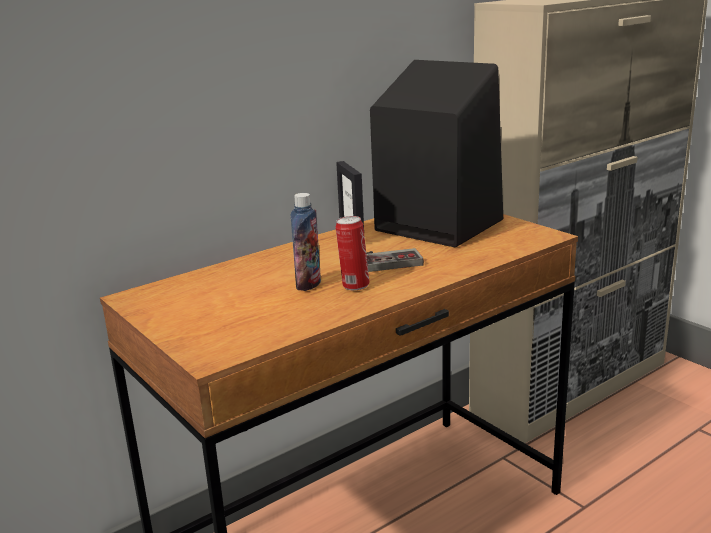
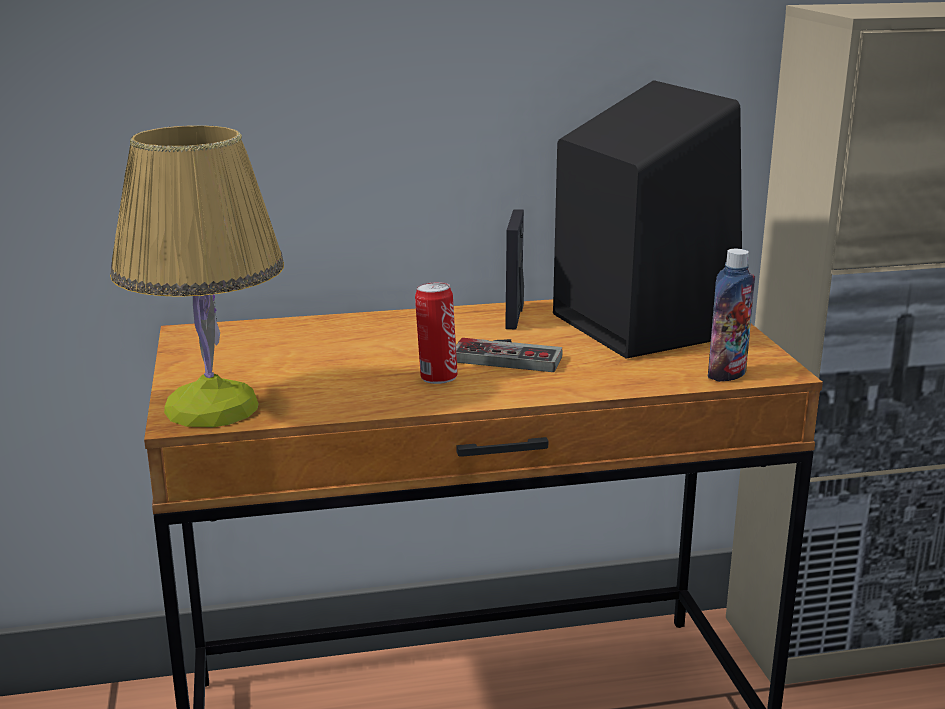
camera: 25 degrees right, 0 degrees up
(221, 344) = (211, 408): none -> table lamp
(308, 284) = (388, 363): bottle -> bottle (727, 374)

